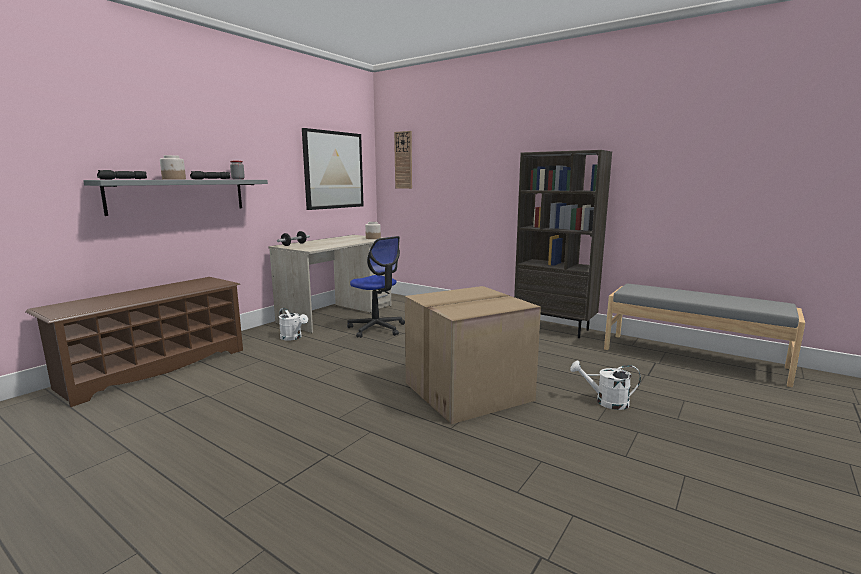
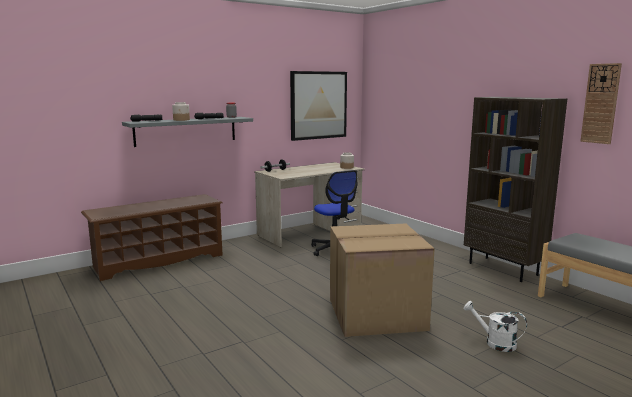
camera: 20 degrees right, 0 degrees up
(293, 338) = (264, 249): white watering can -> none
(403, 160) = (384, 95): wall clock -> wall clock (600, 103)

